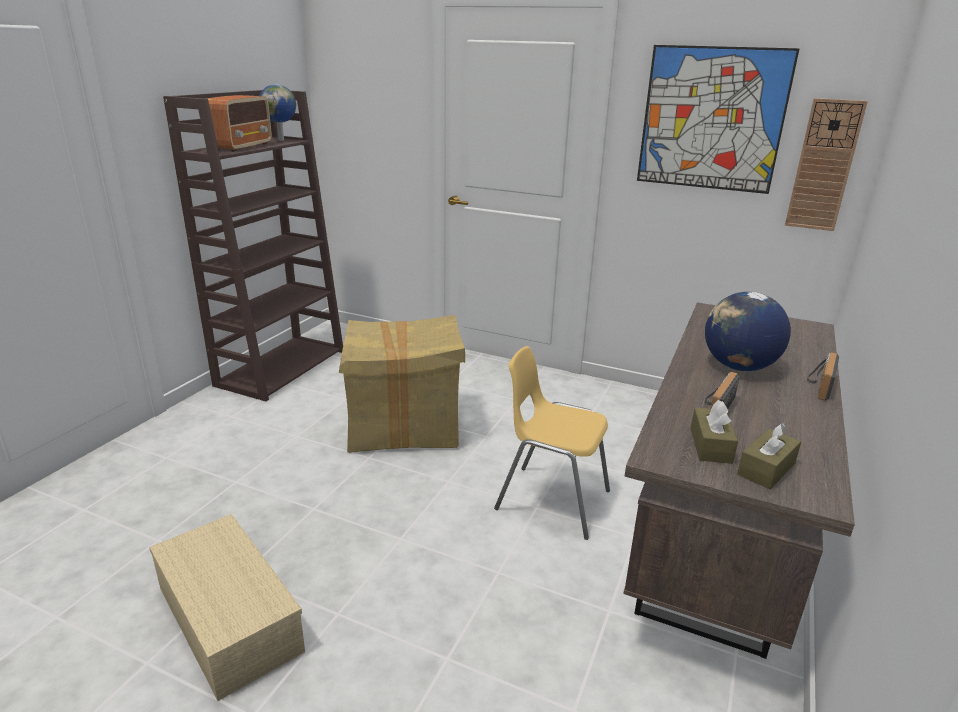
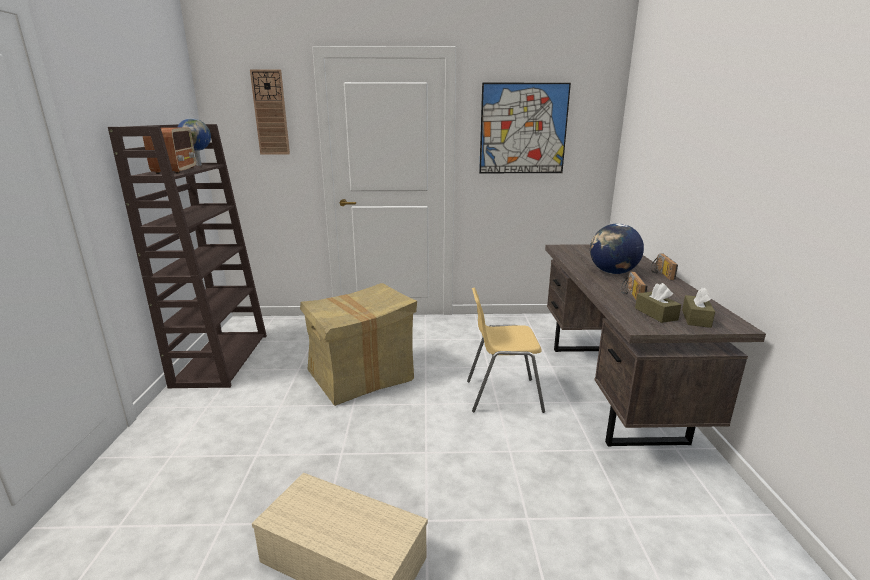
camera: 25 degrees left, 5 degrees down
(823, 166) = (591, 152): wall clock -> wall clock (270, 113)

